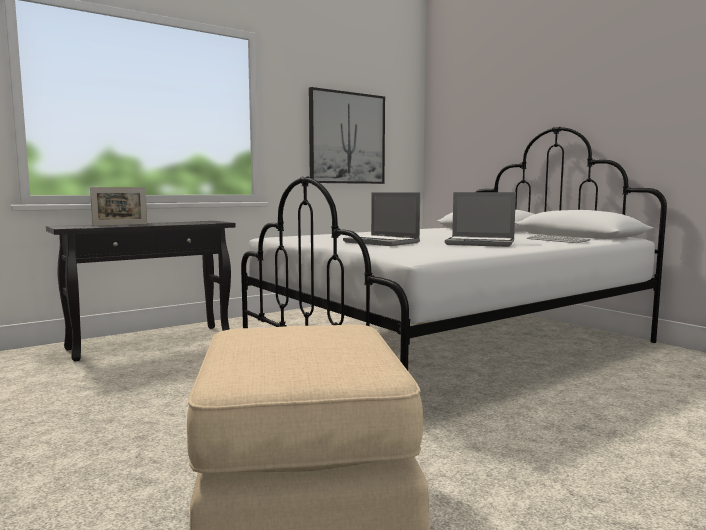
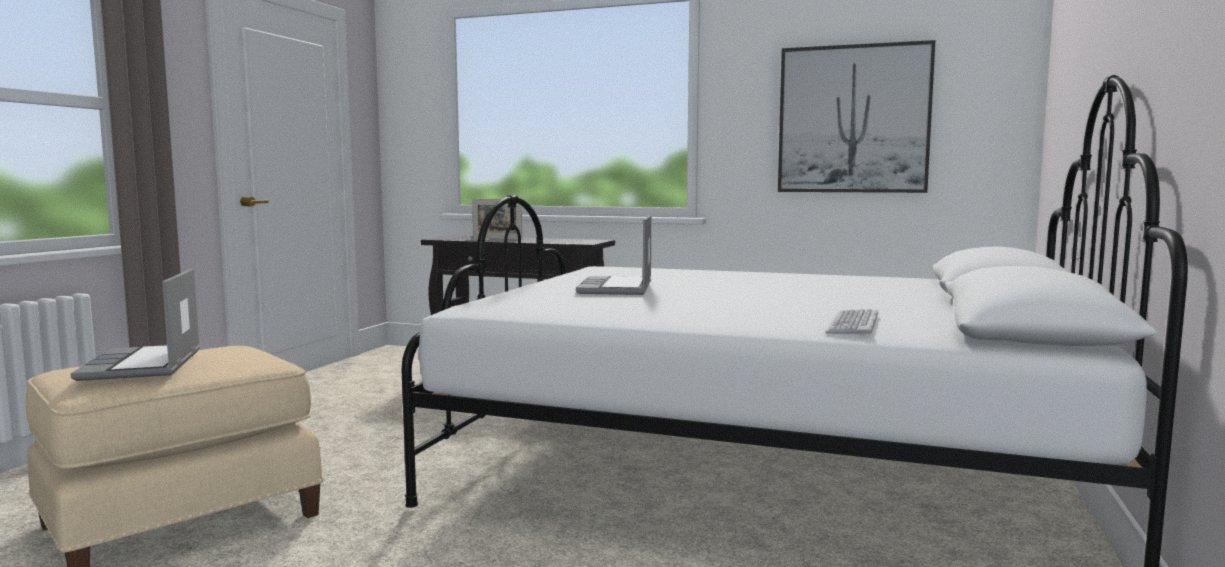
camera: 55 degrees right, 0 degrees up
(481, 243) = (695, 308): laptop -> laptop (143, 365)

